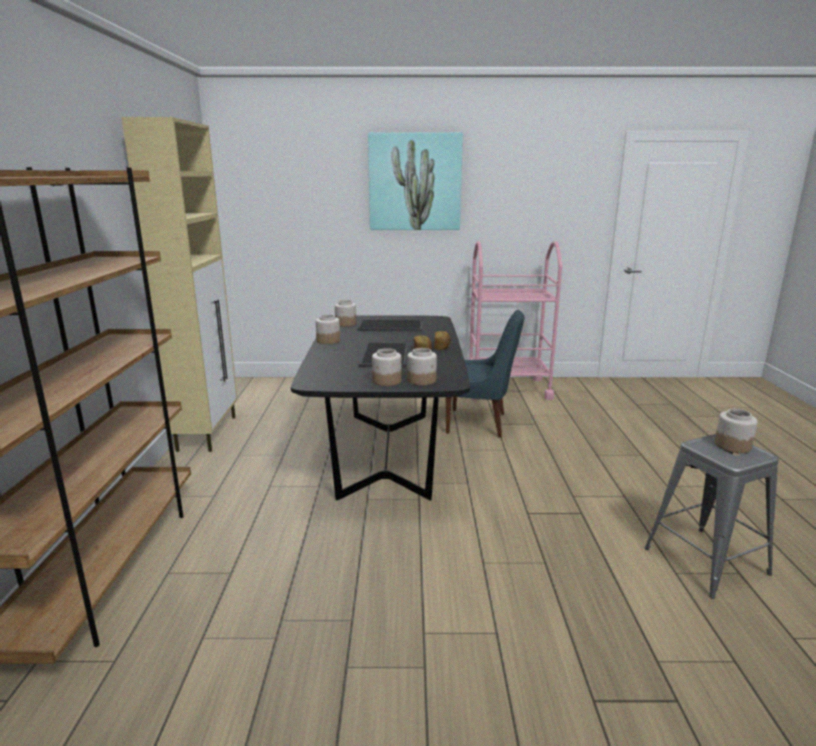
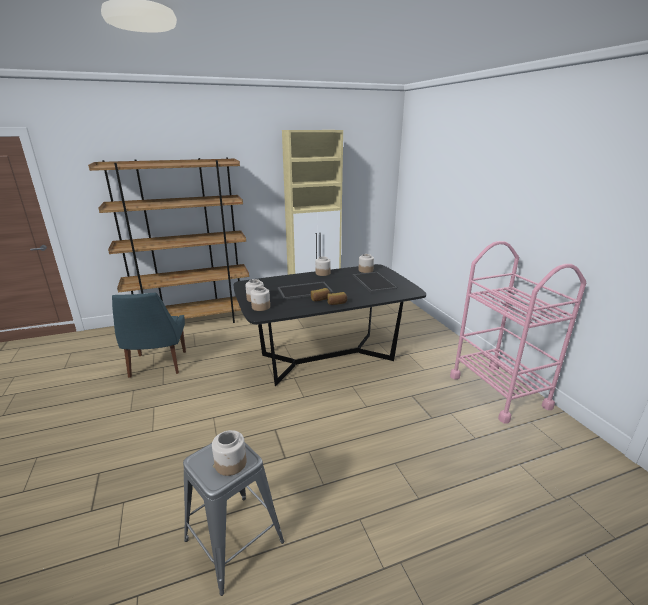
camera: 70 degrees right, 5 degrees up
(415, 182) = (495, 175): picture -> none
(479, 423) = (404, 387): blue chair -> blue chair (157, 365)

